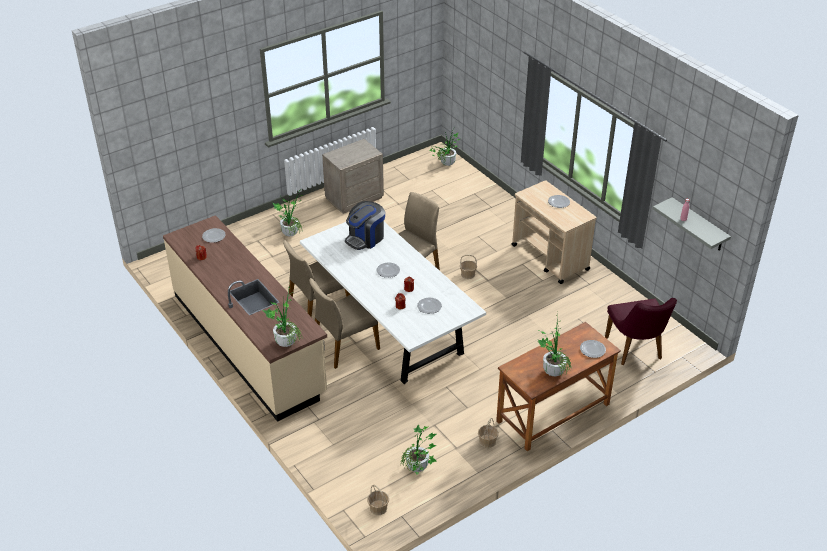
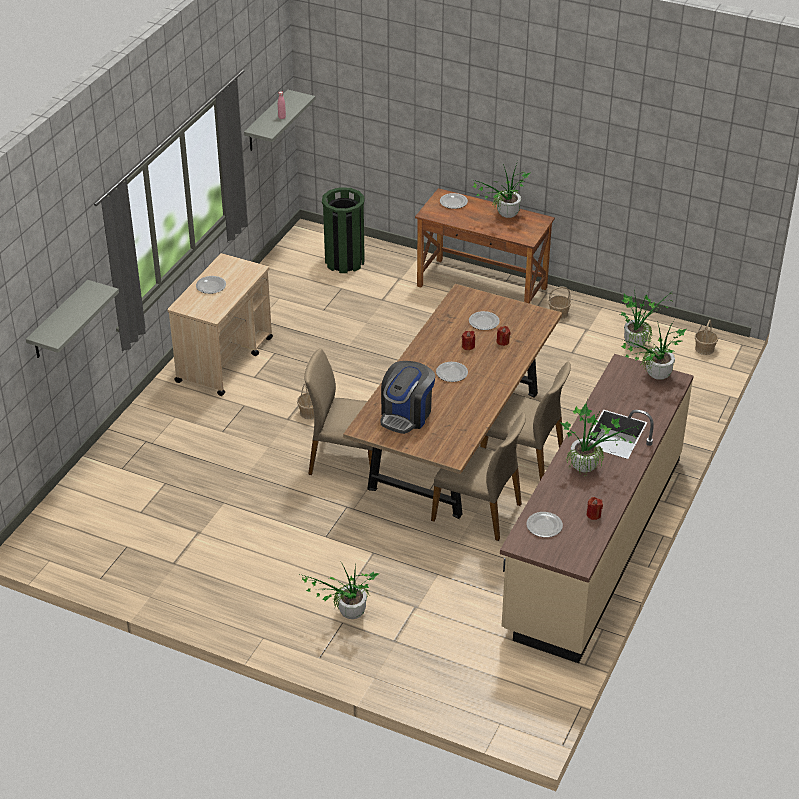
camera: 120 degrees left, 0 degrees up
(354, 198) = (215, 585): beige nightstand -> none
(365, 238) = (406, 415): coffee machine -> coffee machine turned 105 degrees clockwise
(390, 325) = (455, 439): white dining table -> brown dining table
(446, 165) = (62, 522): potted plant -> potted plant (590, 467)
(501, 90) = (59, 321): none -> grey shelf
(636, 351) = (345, 261): purple chair -> green trash can

